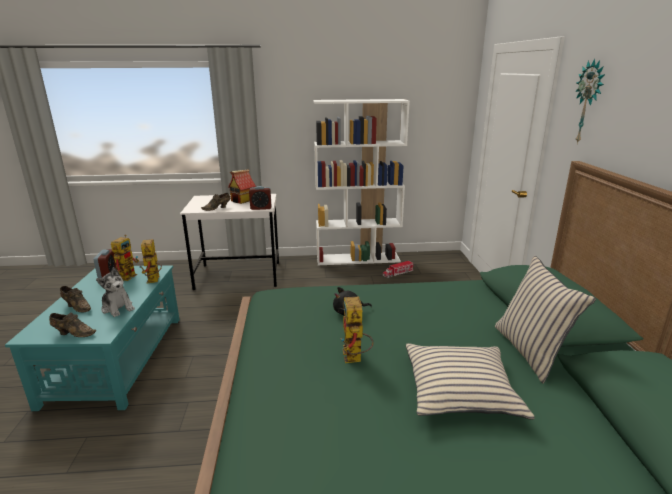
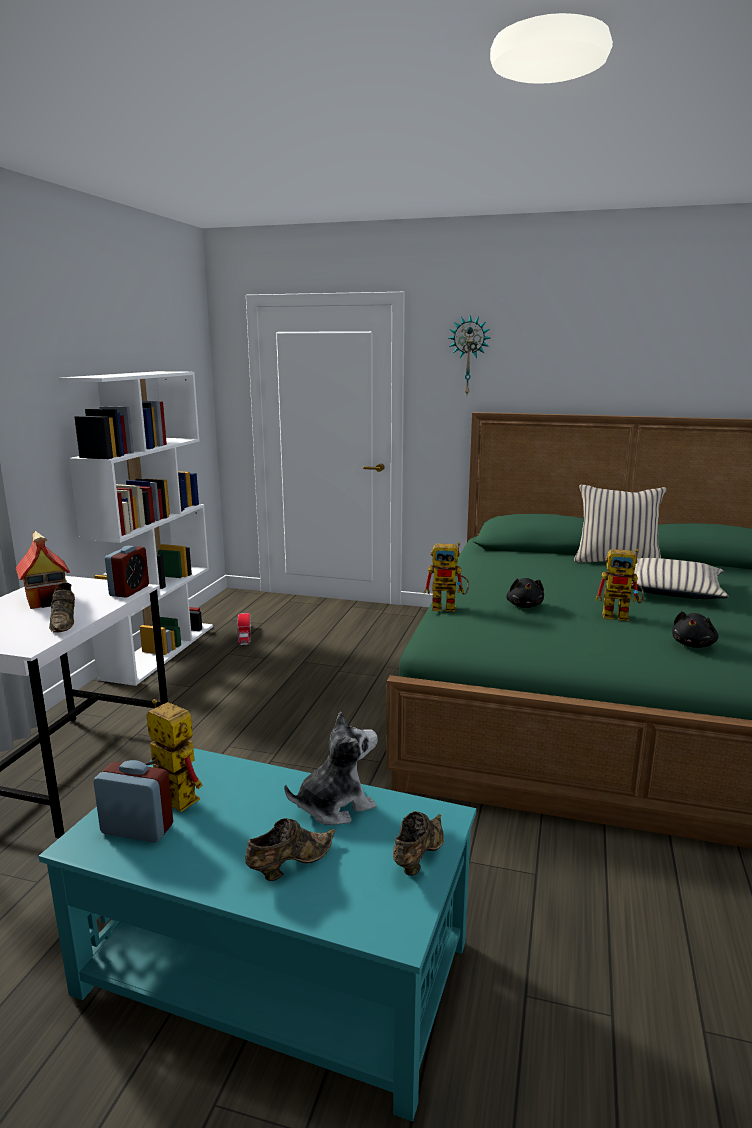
camera: 70 degrees left, 5 degrees down
(154, 281) = (236, 764): toy robot -> toy robot (449, 607)
(304, 401) = (693, 645): none -> black plush toy

